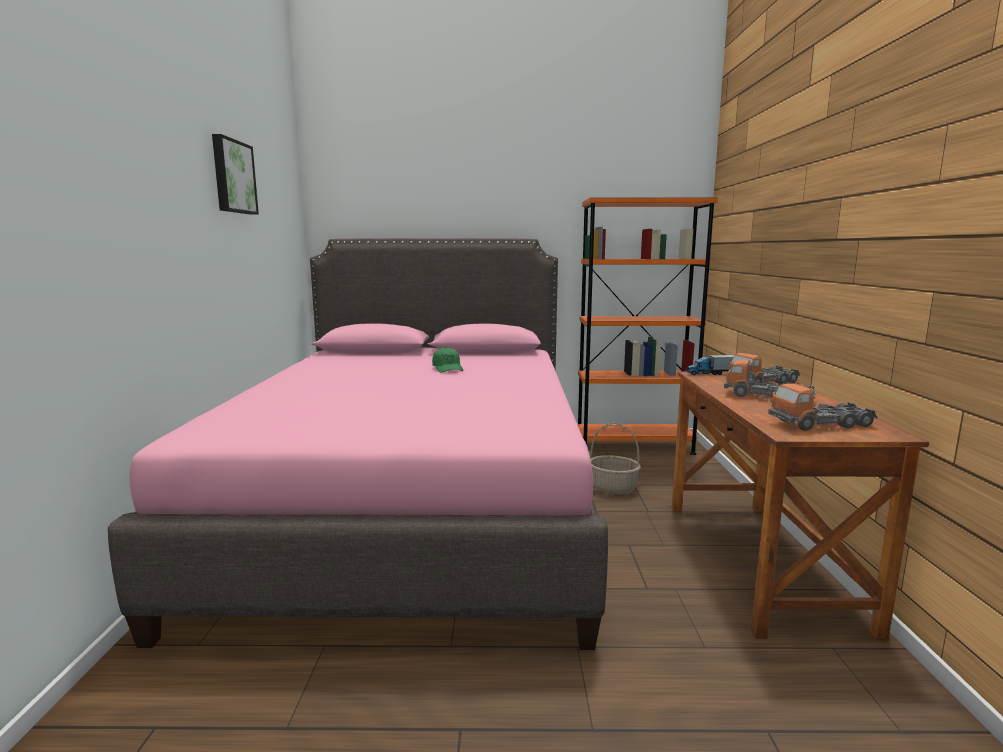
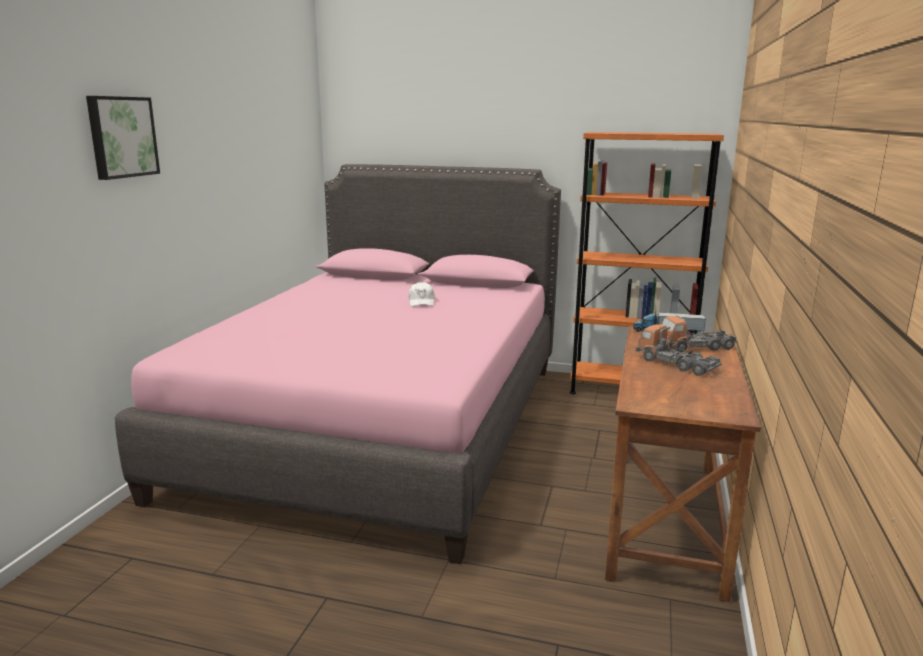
camera: 15 degrees right, 5 degrees up
(232, 177) = (239, 123): picture -> picture (121, 137)
(447, 368) = (421, 302): green cap -> white cap
(613, 487) = (577, 430): basket -> none
(820, 424) = (683, 398): toy truck -> none

